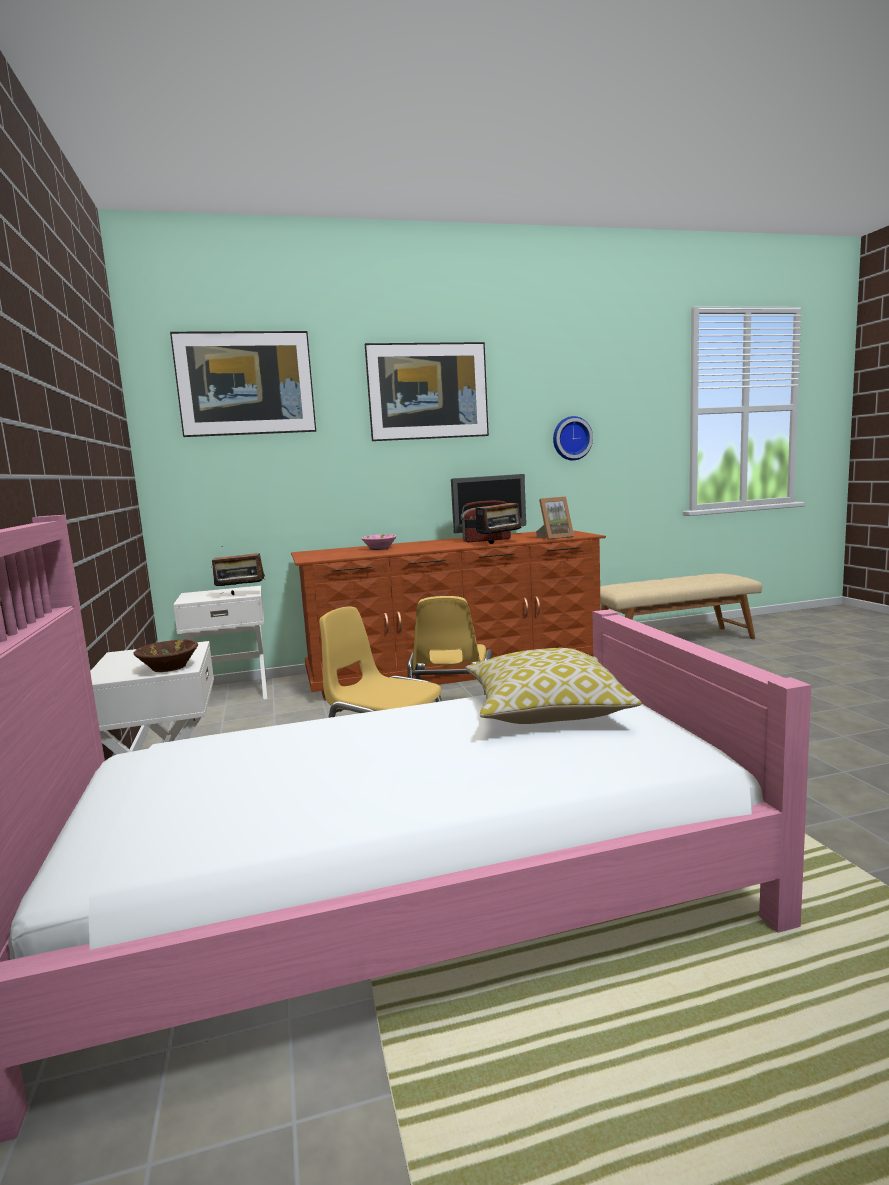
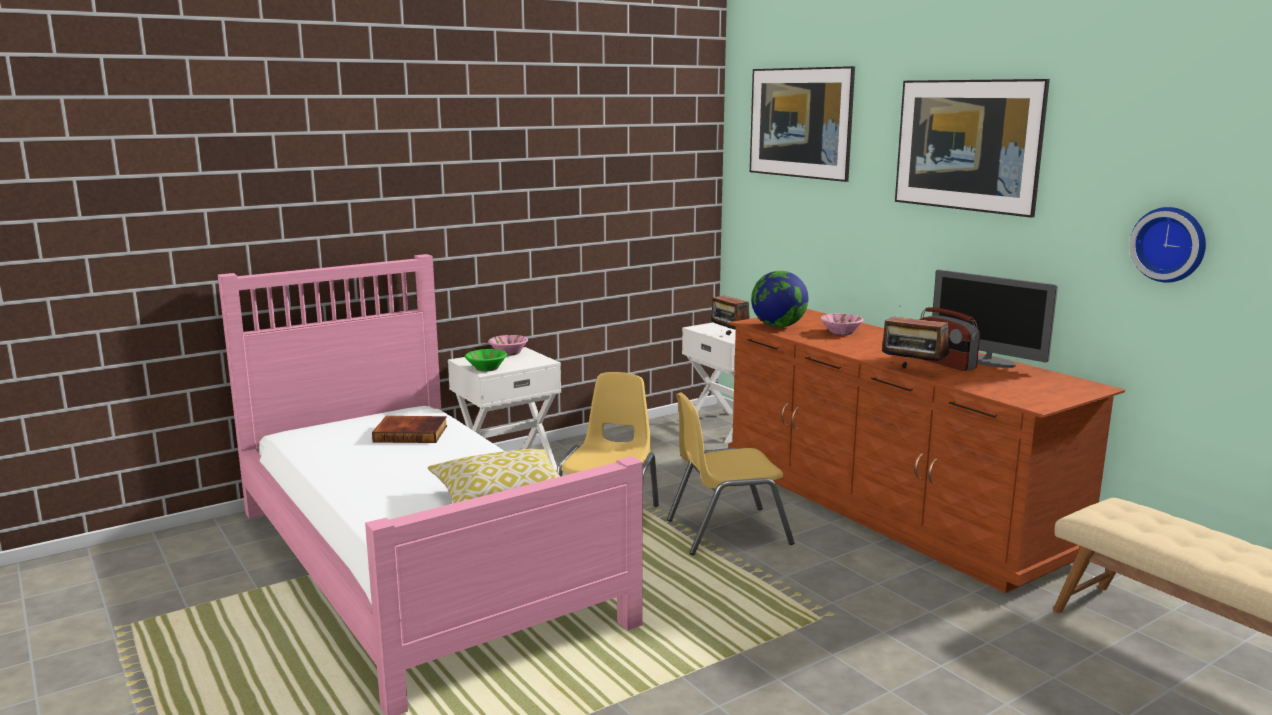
camera: 70 degrees right, 5 degrees up
(119, 658) = (508, 353): none -> pink bowl
(168, 668) = (486, 368): brown bowl -> green bowl
(252, 755) = (411, 433): none -> book
(336, 556) = (778, 326): none -> globe
(554, 537) = (995, 390): picture frame -> none

